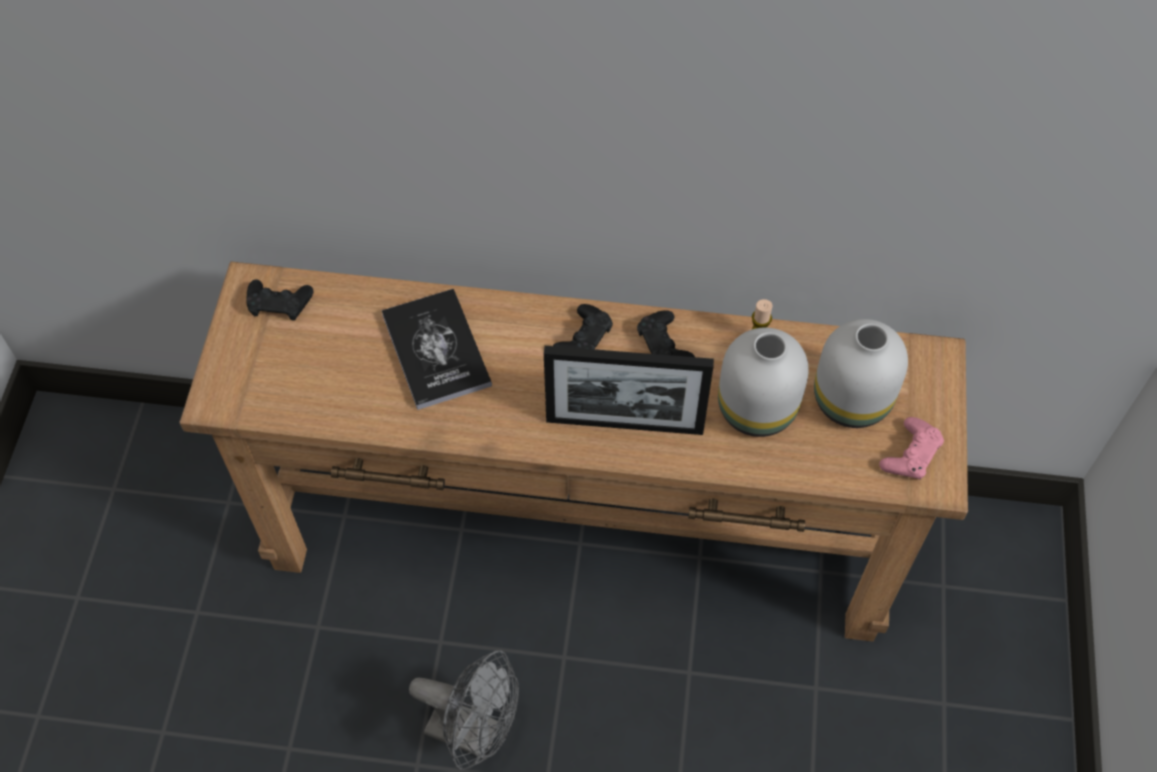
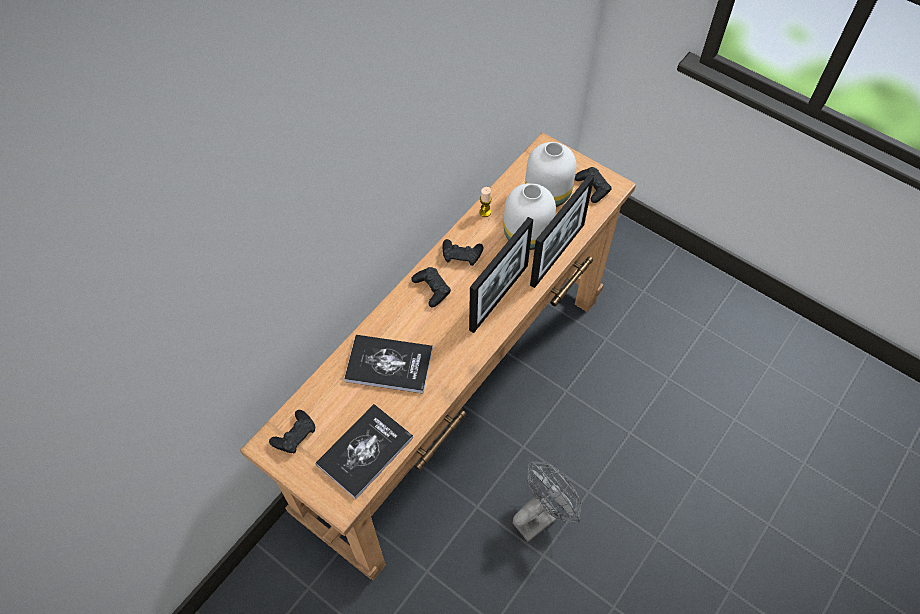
camera: 60 degrees left, 0 degrees up
(298, 388) = (365, 451): none -> book
(750, 464) = (557, 254): none -> picture frame
(911, 454) = (592, 187): pink game controller -> black game controller

